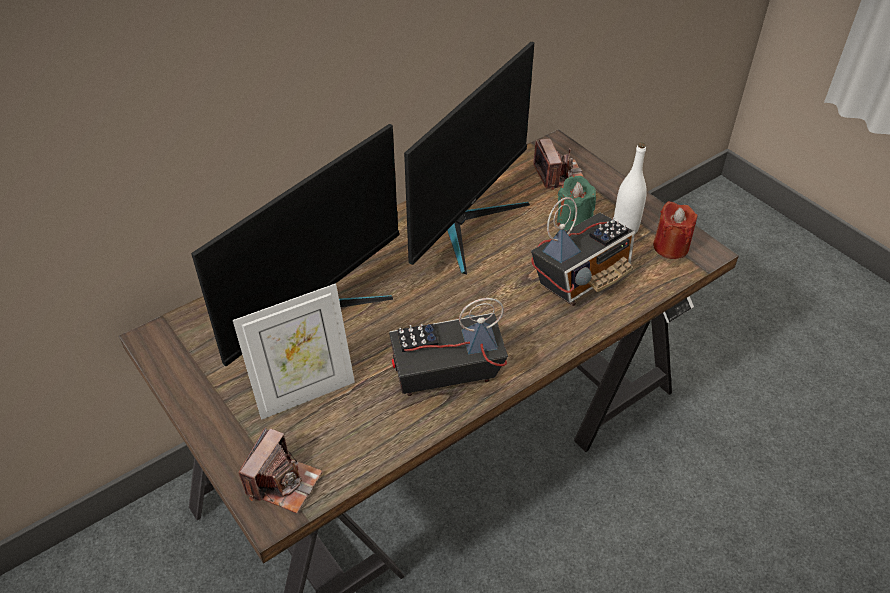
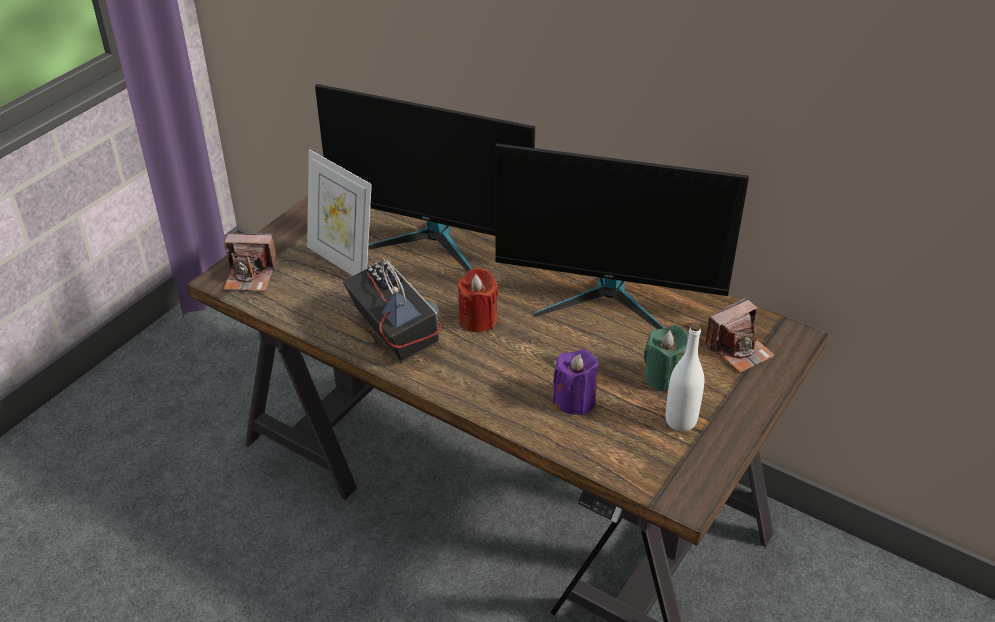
camera: 70 degrees right, 5 degrees down
(582, 279) = (574, 400): radio -> purple candle
(670, 247) = (674, 465): red candle -> red candle (478, 319)

